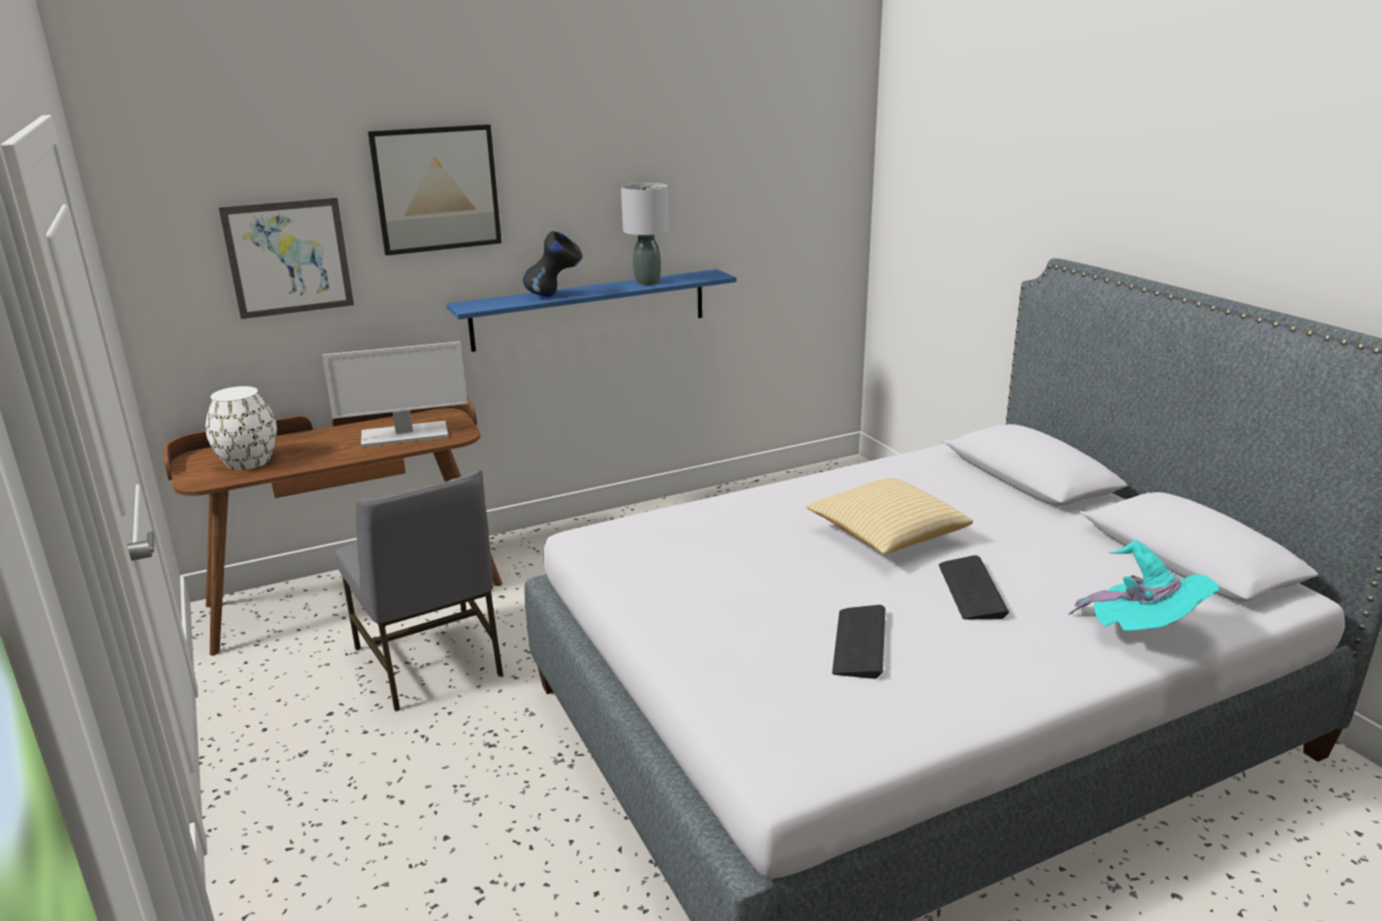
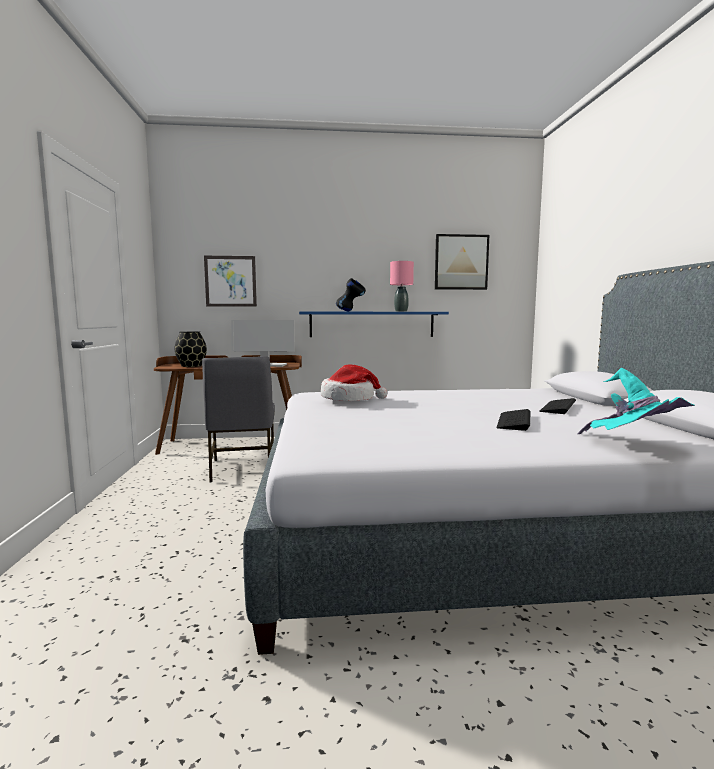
camera: 20 degrees right, 15 degrees down
(248, 462) = (191, 366): white vase -> black vase
(436, 189) = (300, 256): picture -> picture (461, 262)
(648, 282) = (401, 311): grey table lamp -> pink table lamp
(686, 559) = (349, 399): none -> hat
(859, 643) = (416, 428): keyboard -> keyboard (558, 407)
(886, 536) = (477, 404): pillow -> none

